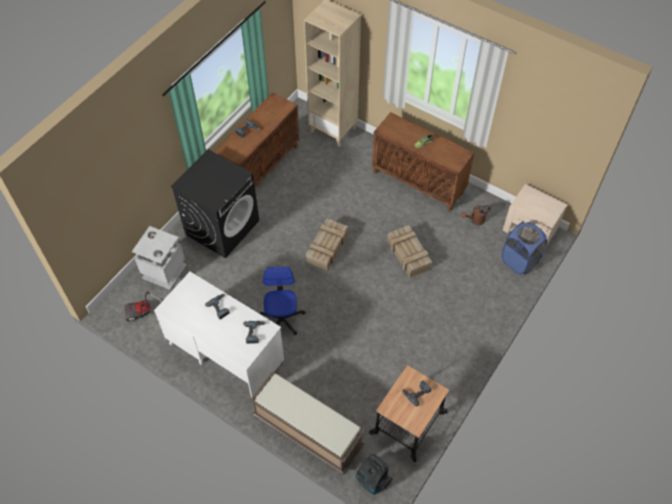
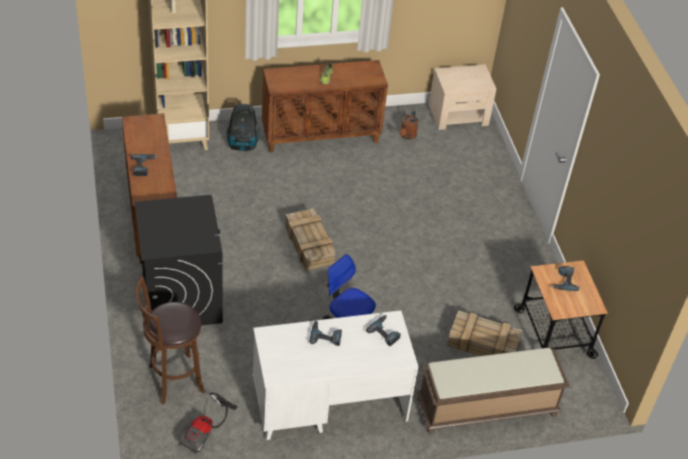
camera: 50 degrees left, 10 degrees down
(164, 271) = (173, 380): grey trash can -> brown stool
(372, 480) = (582, 400): vacuum cleaner -> vacuum cleaner (242, 145)
(409, 255) = (389, 201): crate -> crate (484, 343)
(519, 261) = (480, 145): blue laundry basket -> none

